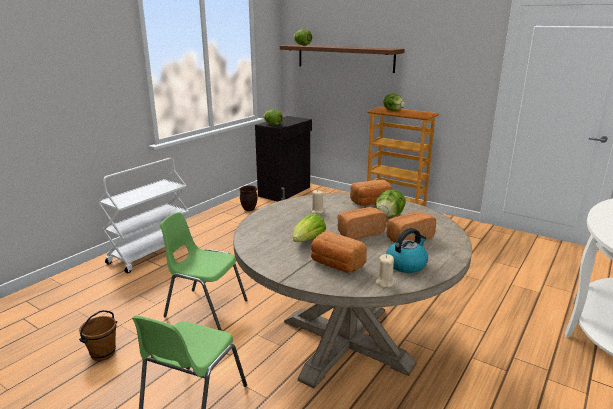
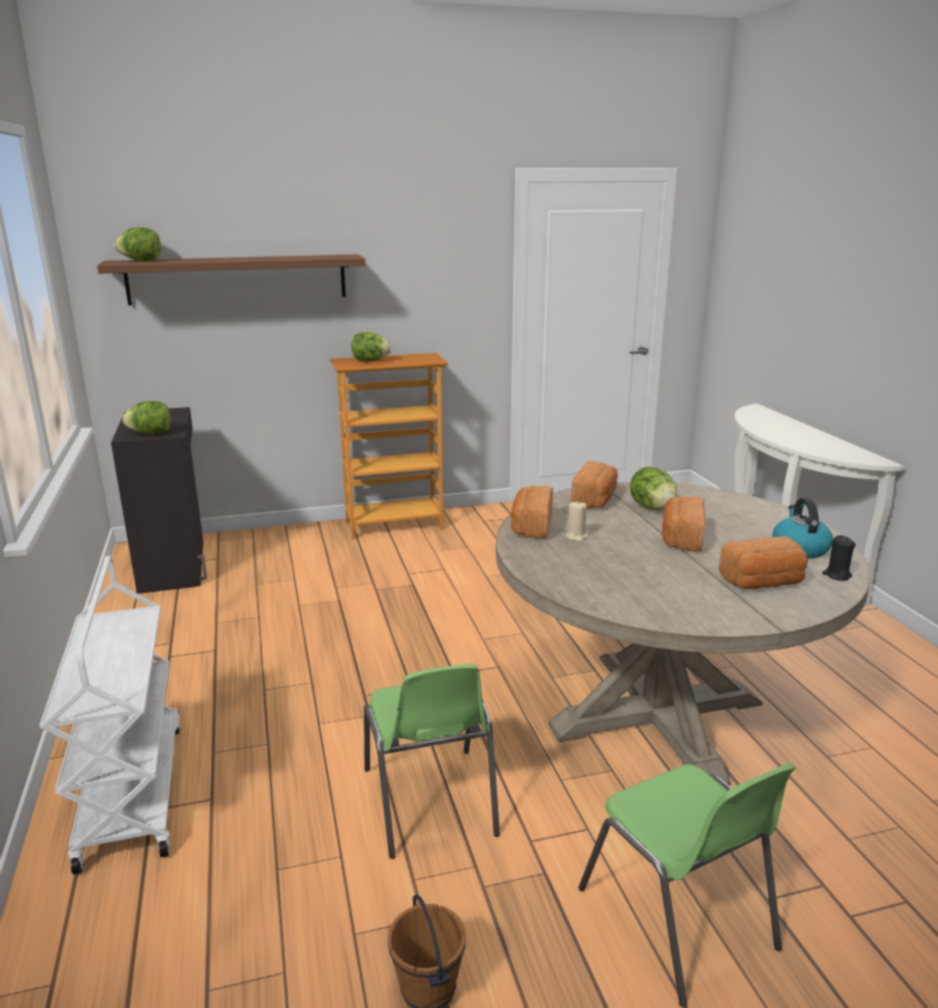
camera: 50 degrees left, 0 degrees up
(205, 308) = (430, 803): green chair -> green chair turned 75 degrees counterclockwise
(248, 209) = (167, 622): brown planter -> none
(308, 241) = (673, 574): lettuce -> none
(384, 283) = (836, 575): beige candle -> black candle
(408, 238) = (729, 522): bread -> bread (531, 527)

